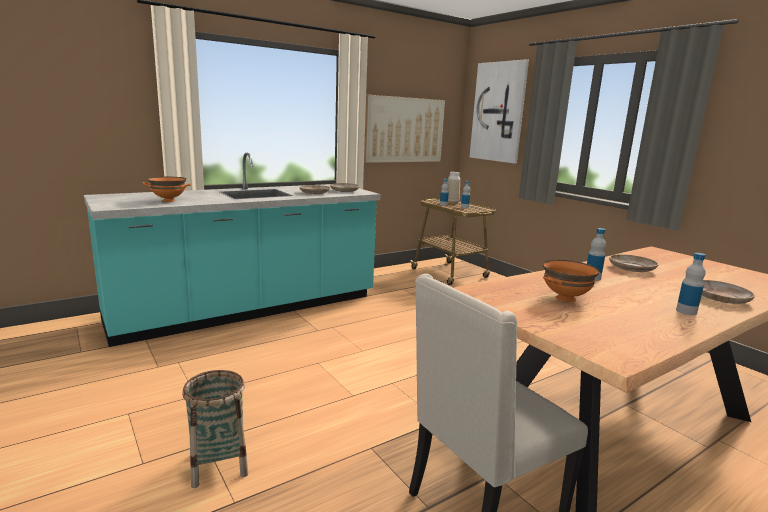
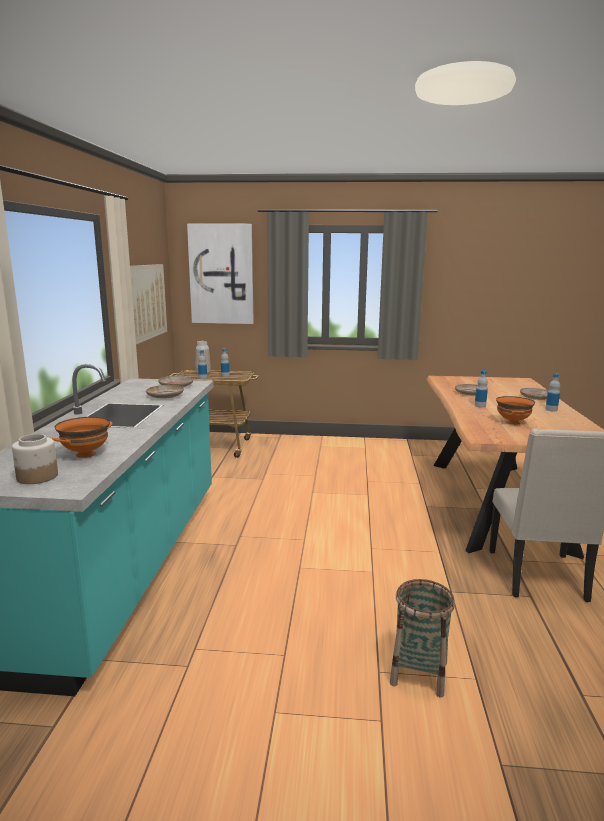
camera: 50 degrees left, 0 degrees up
(120, 201) = (37, 477): none -> jar

